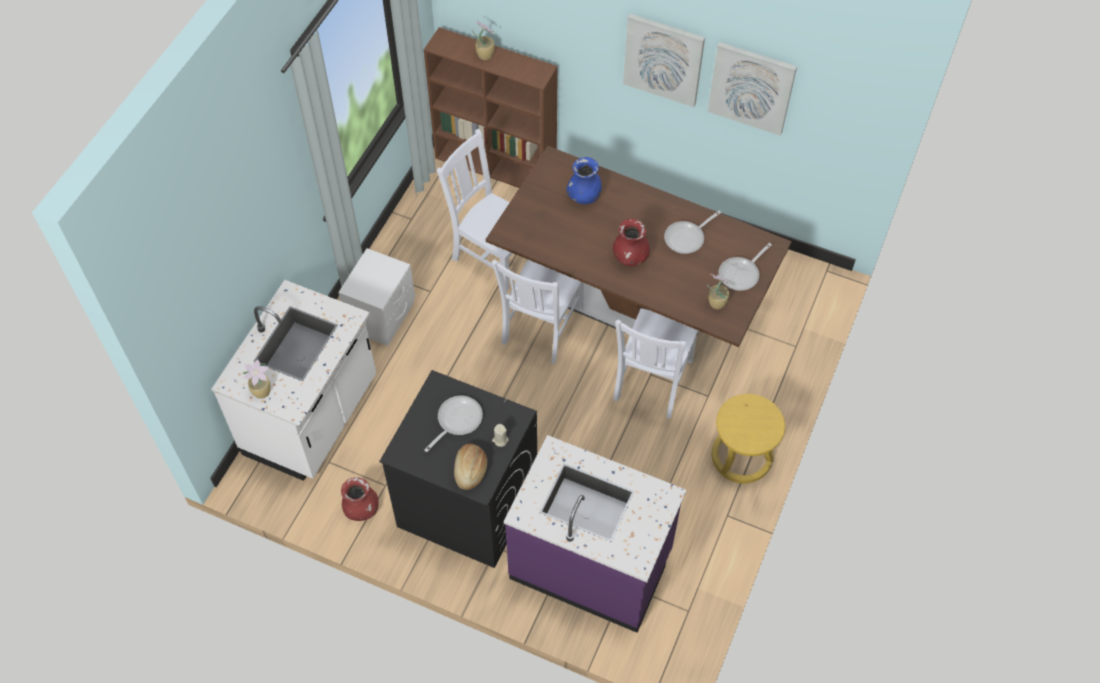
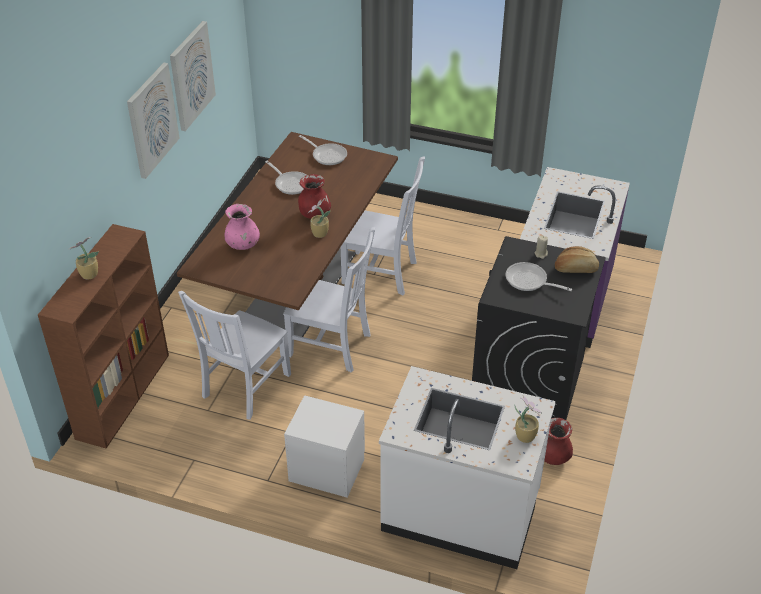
camera: 95 degrees left, 15 degrees down
(584, 196) = (243, 245): blue vase -> pink vase
(716, 302) = (358, 167): potted plant -> potted plant (319, 234)
(742, 456) = (444, 223): yellow stool -> none

